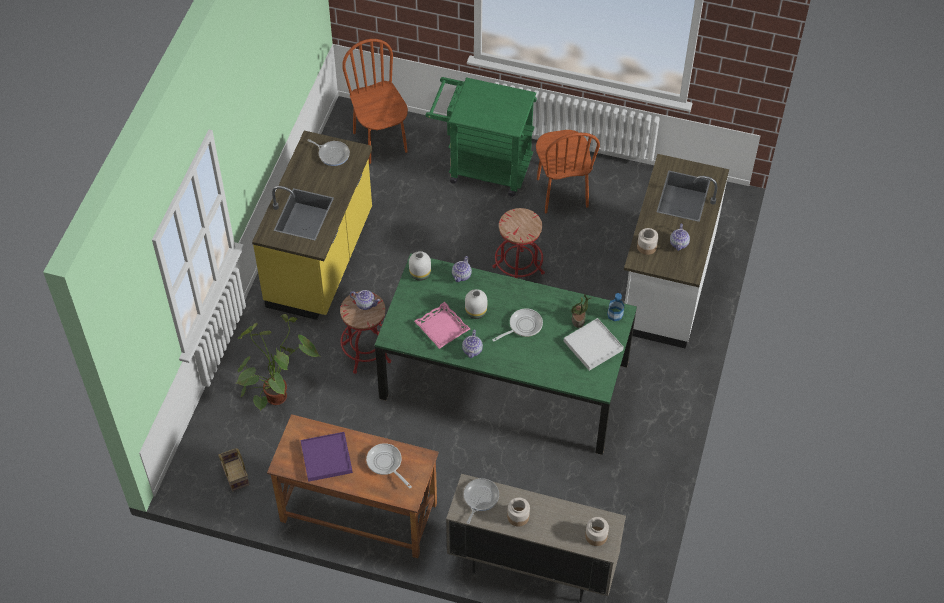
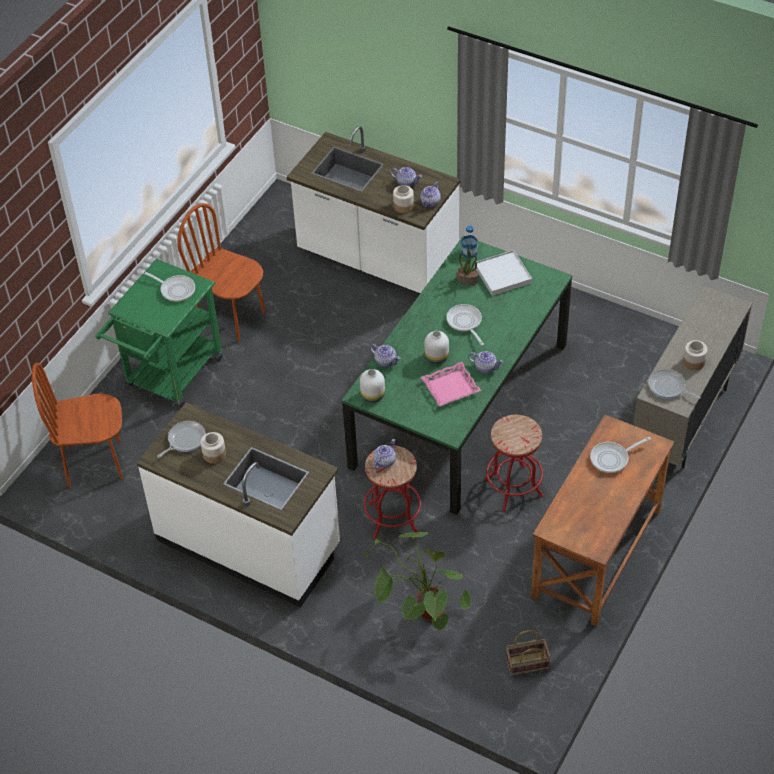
camera: 75 degrees left, 5 degrees down
(321, 260) = (249, 543): yellow counter -> white counter
(326, 458) = (596, 508): purple tray -> none
(502, 113) = (175, 289): none -> frying pan
(518, 270) = (322, 370): red stool -> red stool (513, 487)
(561, 193) = (232, 317): brown chair -> brown chair turned 150 degrees counterclockwise
(596, 536) = (722, 309): jar -> jar (214, 454)
(658, 266) = (430, 202): none -> teapot

